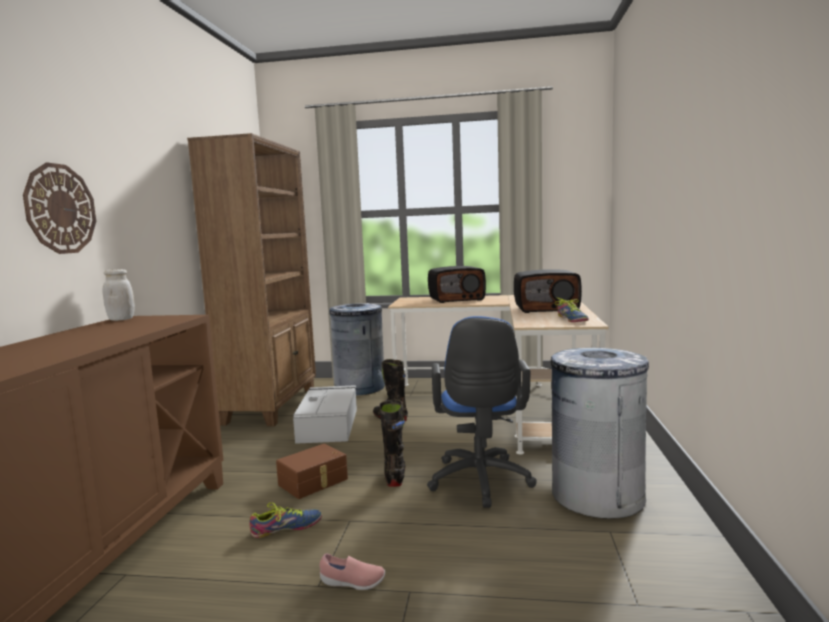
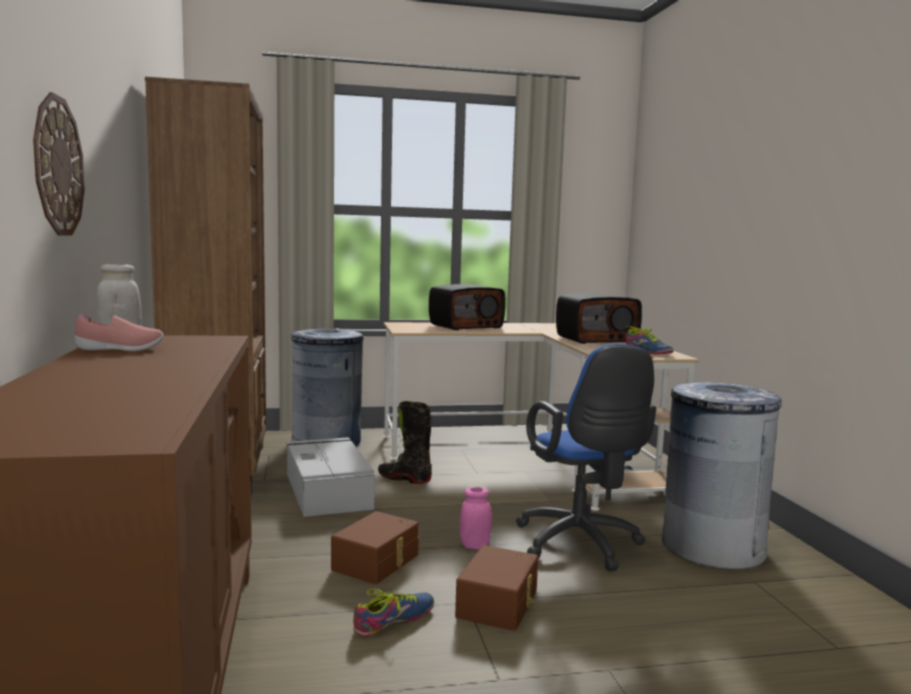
camera: 20 degrees left, 0 degrees up
(352, 583) = (537, 670): pink shoe -> pink shoe (120, 349)
(372, 524) = (499, 603): none -> brown storage box
(395, 476) = (474, 546): black boot -> pink jar

